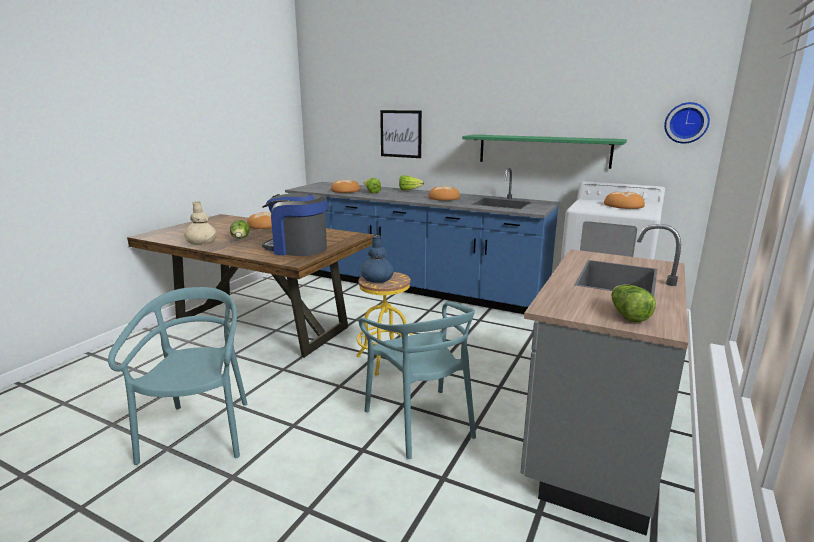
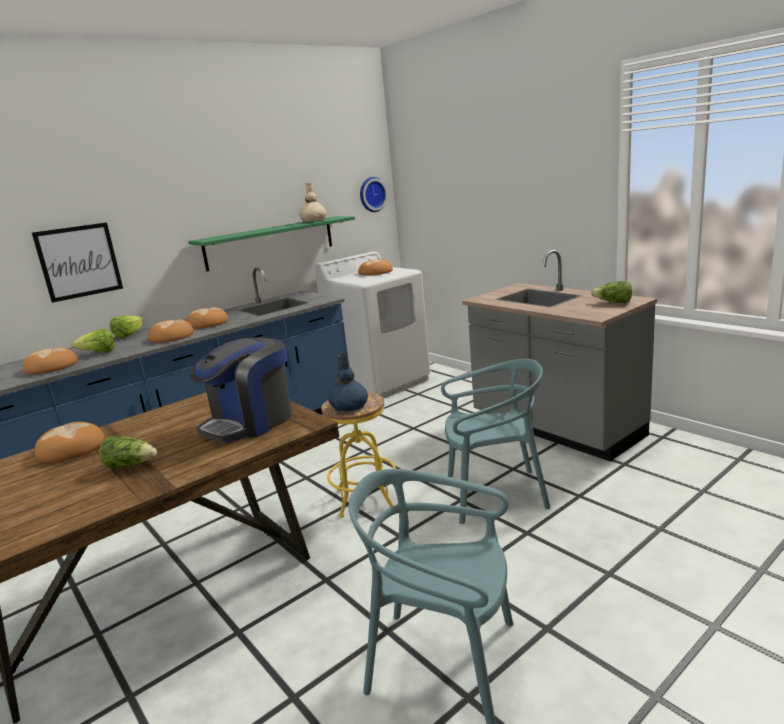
camera: 65 degrees left, 0 degrees up
(201, 242) = (99, 501): beige vase -> beige vase (313, 221)
(409, 197) = (171, 336): none -> bread

